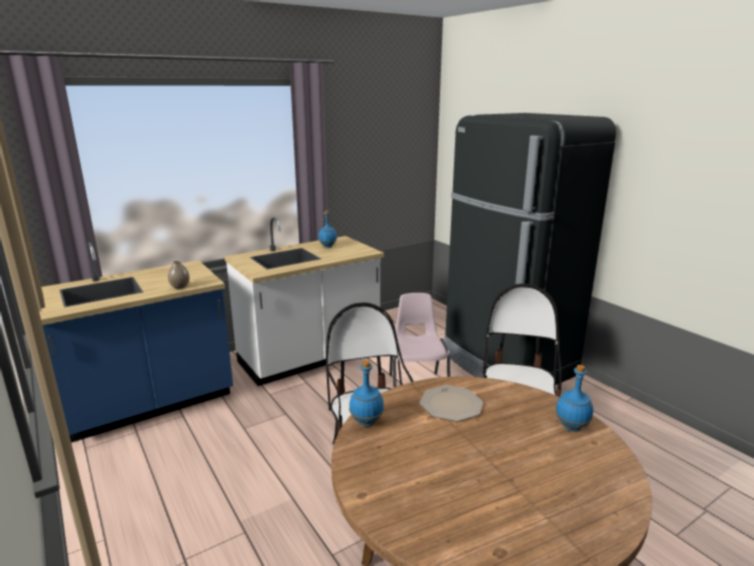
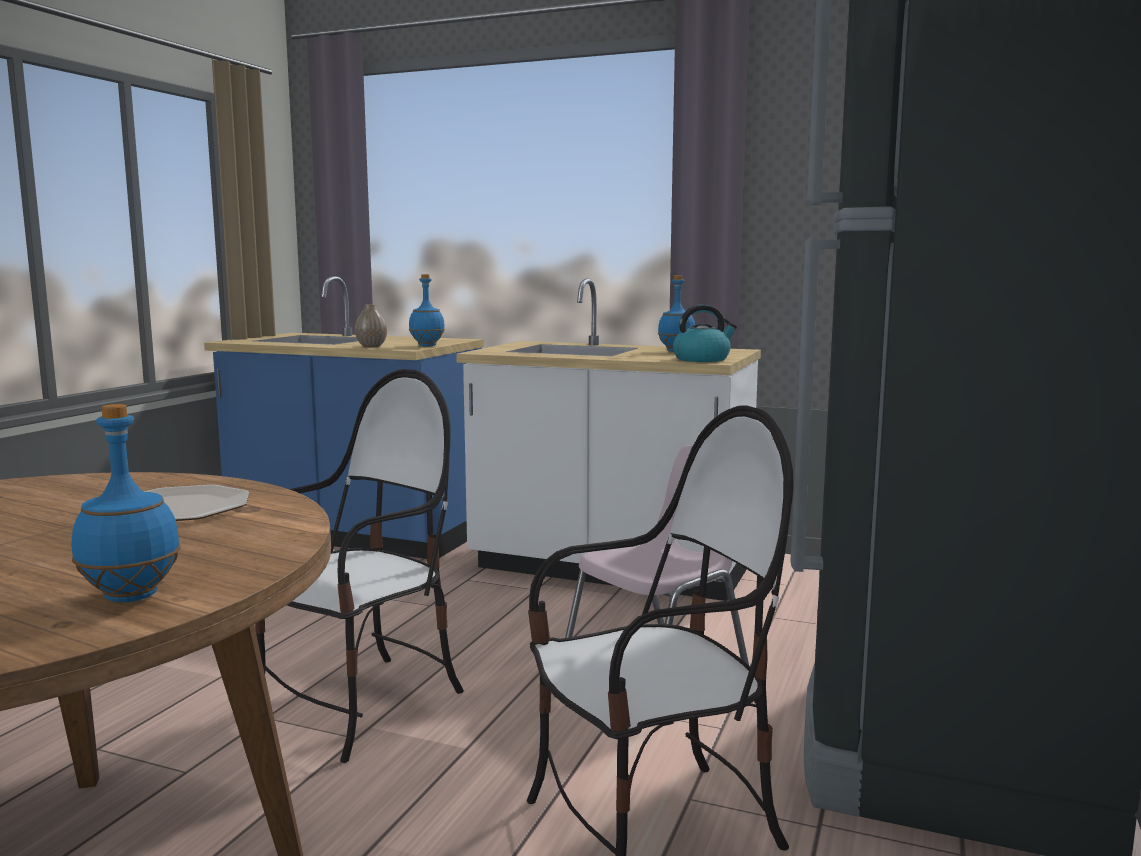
camera: 55 degrees right, 10 degrees down
(361, 251) = (702, 359): none -> kettle
(367, 422) = (78, 481): blue bottle -> blue bottle (427, 346)

